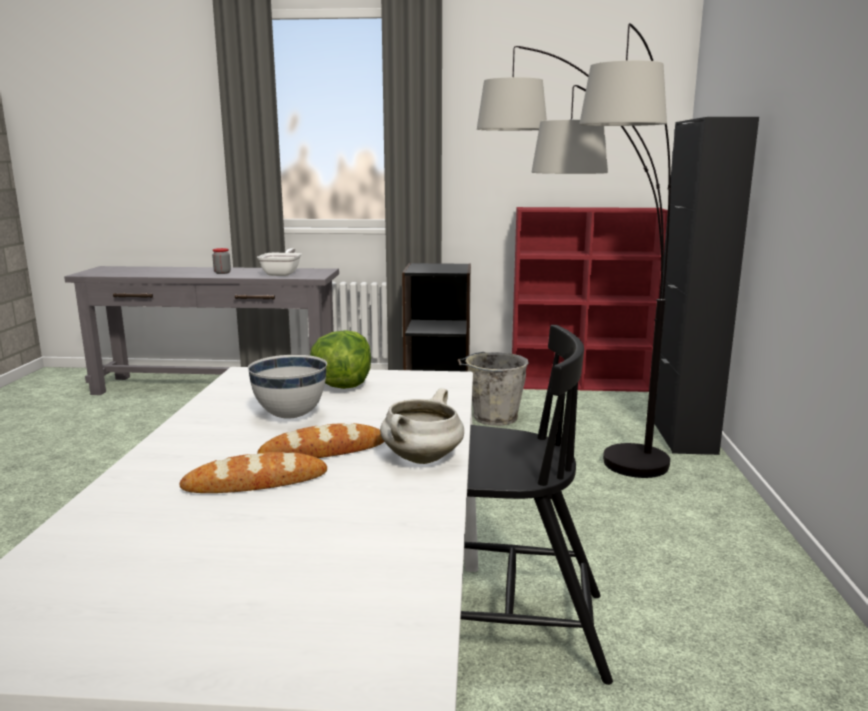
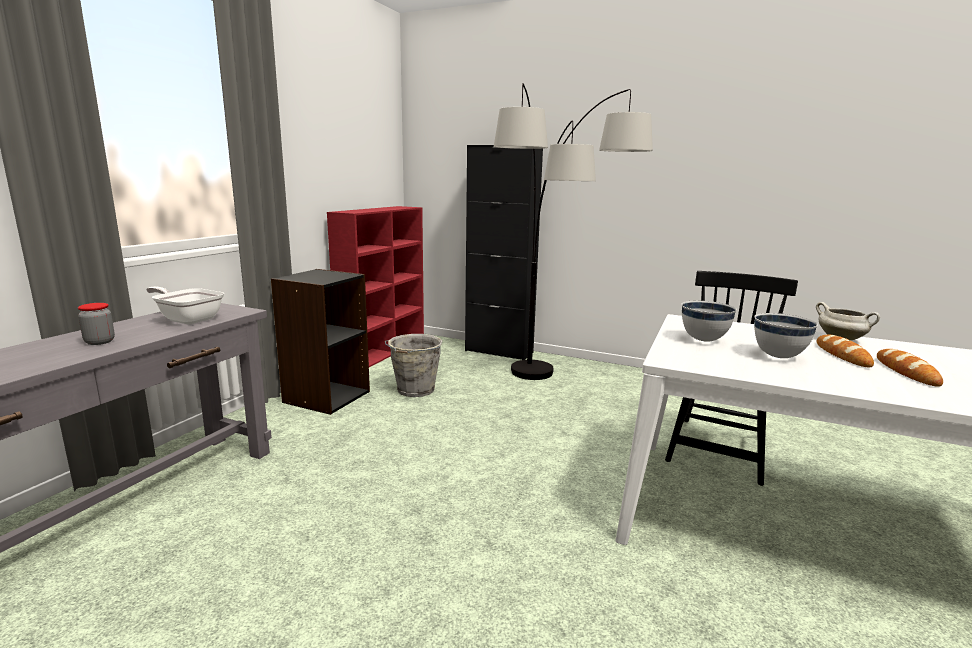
camera: 70 degrees left, 0 degrees up
(342, 386) = (704, 340): lettuce -> white bowl

